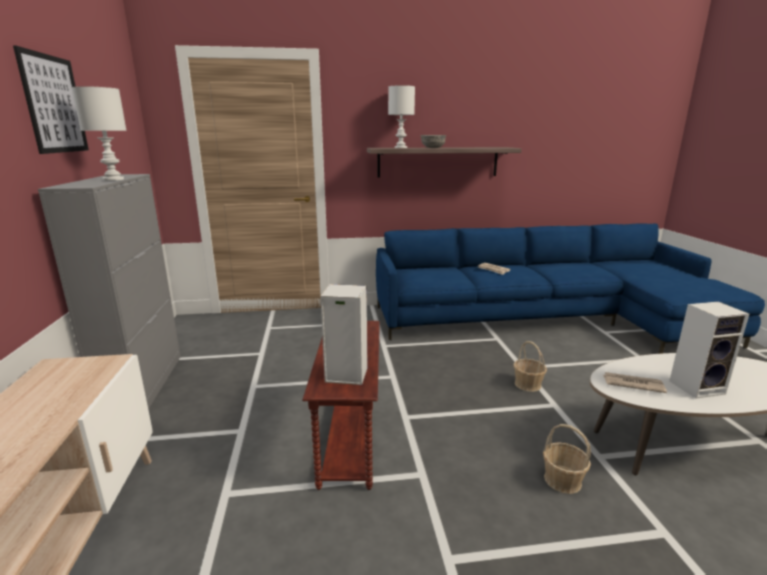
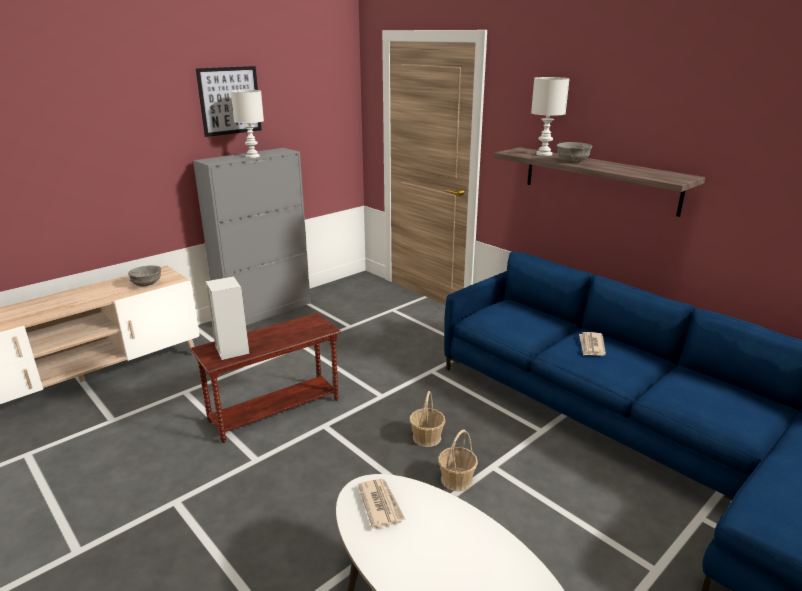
camera: 55 degrees right, 5 degrees up
(78, 383) = (147, 284): none -> grey bowl
(562, 480) = (304, 541): basket -> basket (427, 437)
(697, 387) = (420, 556): speaker -> none

